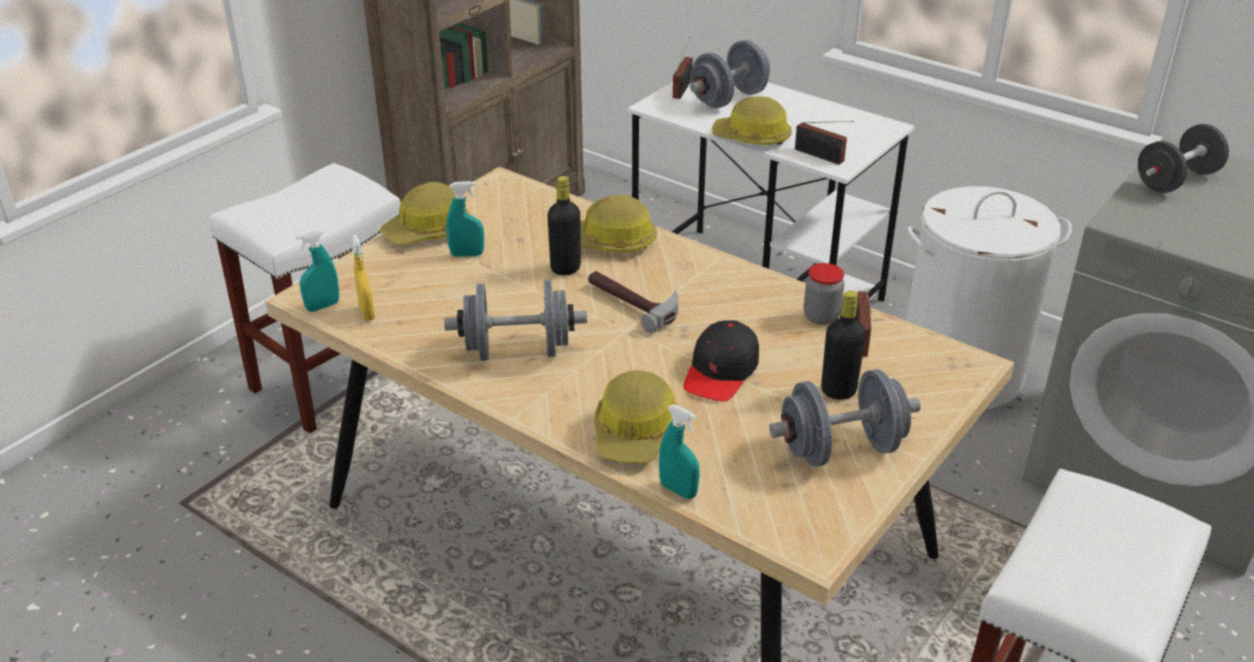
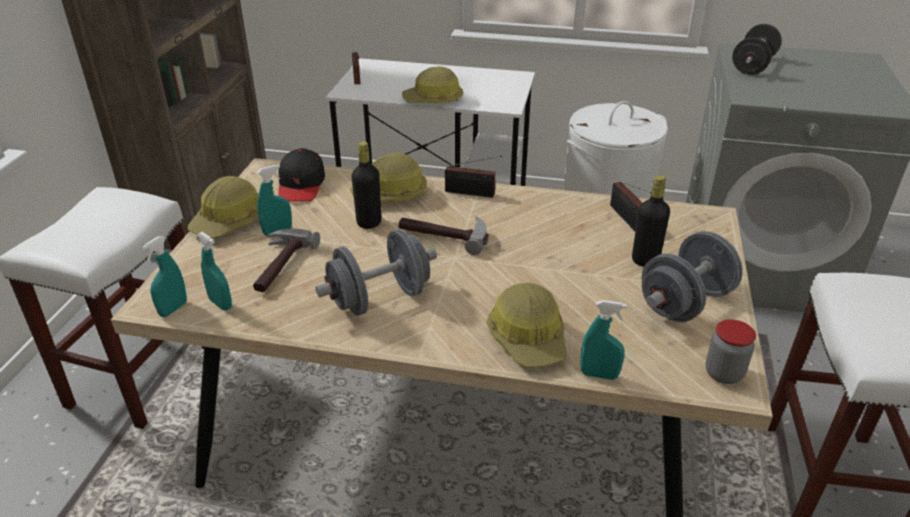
camera: 25 degrees left, 0 degrees up
(367, 313) = (220, 303): yellow spray bottle -> turquoise spray bottle
(445, 290) = (279, 265): none -> hammer
(721, 372) = (552, 270): black cap -> black cap (301, 185)
(729, 99) = (396, 78): grey dumbbell -> none
(821, 156) = (492, 103): radio -> radio (472, 193)
(821, 316) = (587, 210): jar -> jar (723, 373)

